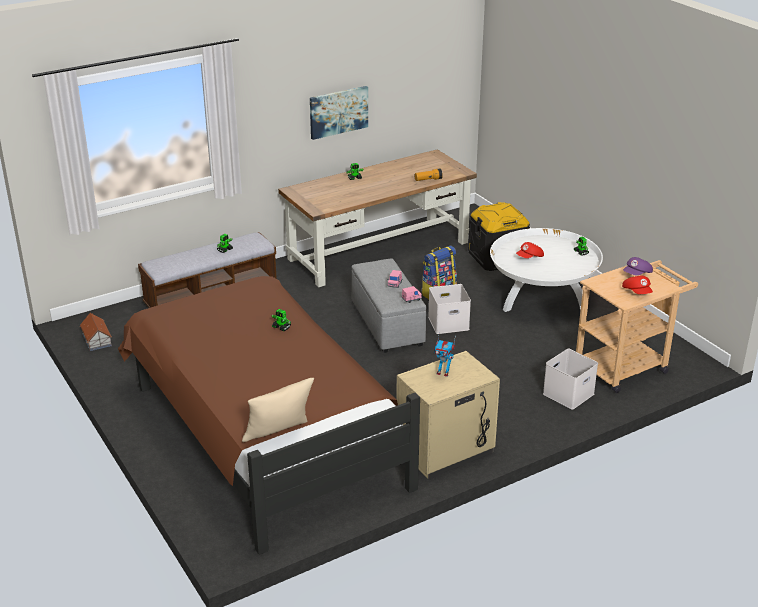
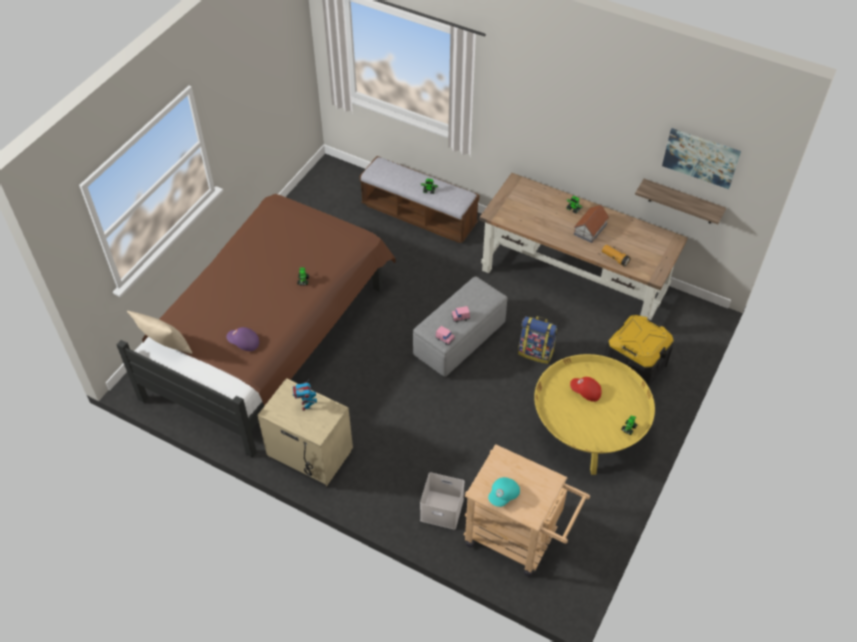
camera: 60 degrees right, 20 degrees up
(97, 339) = (318, 188): toy house -> toy house (590, 229)
(338, 112) = (586, 145): picture -> picture (701, 157)
(423, 118) = (681, 202): none -> shelf
(449, 322) = (493, 380): white storage box -> none
(542, 298) = (587, 431): white coffee table -> yellow coffee table
(637, 274) = (539, 484): purple cap -> purple cap (244, 343)
(637, 292) = (504, 495): red cap -> turquoise cap

